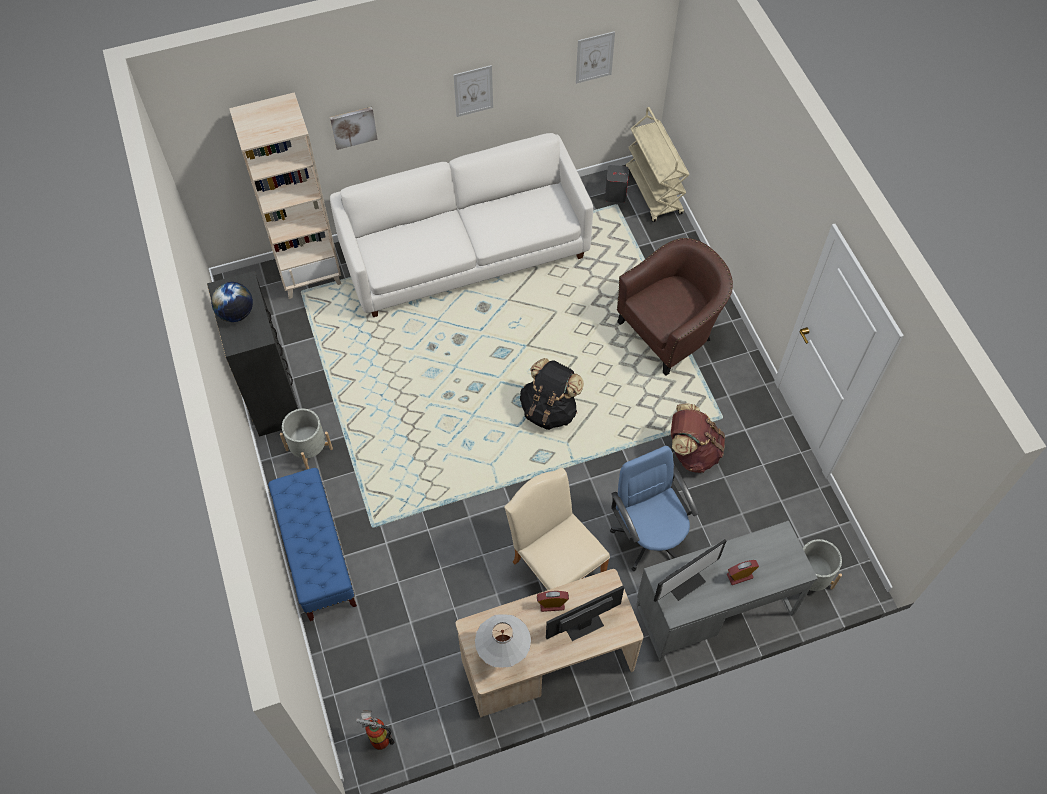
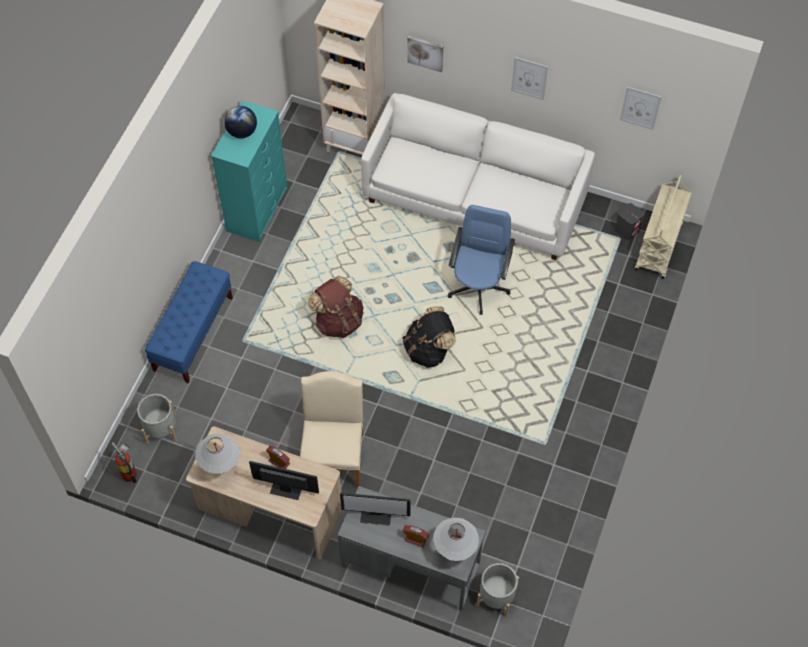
camera: 40 degrees right, 0 degrees up
(271, 395) = (257, 209): black dresser -> turquoise dresser
(309, 449) = (249, 262): grey planter -> grey planter (161, 429)
(650, 536) = (414, 484): blue office chair -> blue office chair (478, 286)
(670, 331) = (568, 357): brown armchair -> none
(692, 451) = (500, 451): brown backpack -> brown backpack (338, 321)
(783, 560) = (454, 552): none -> white table lamp

